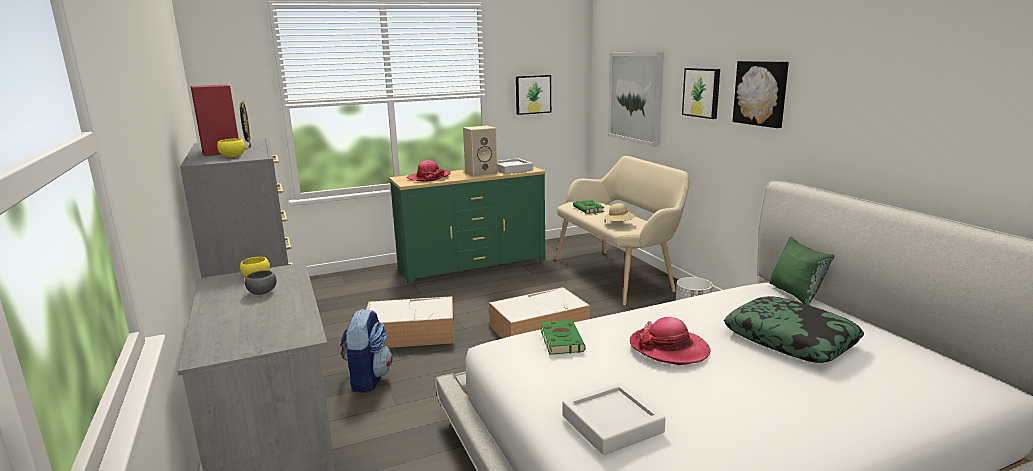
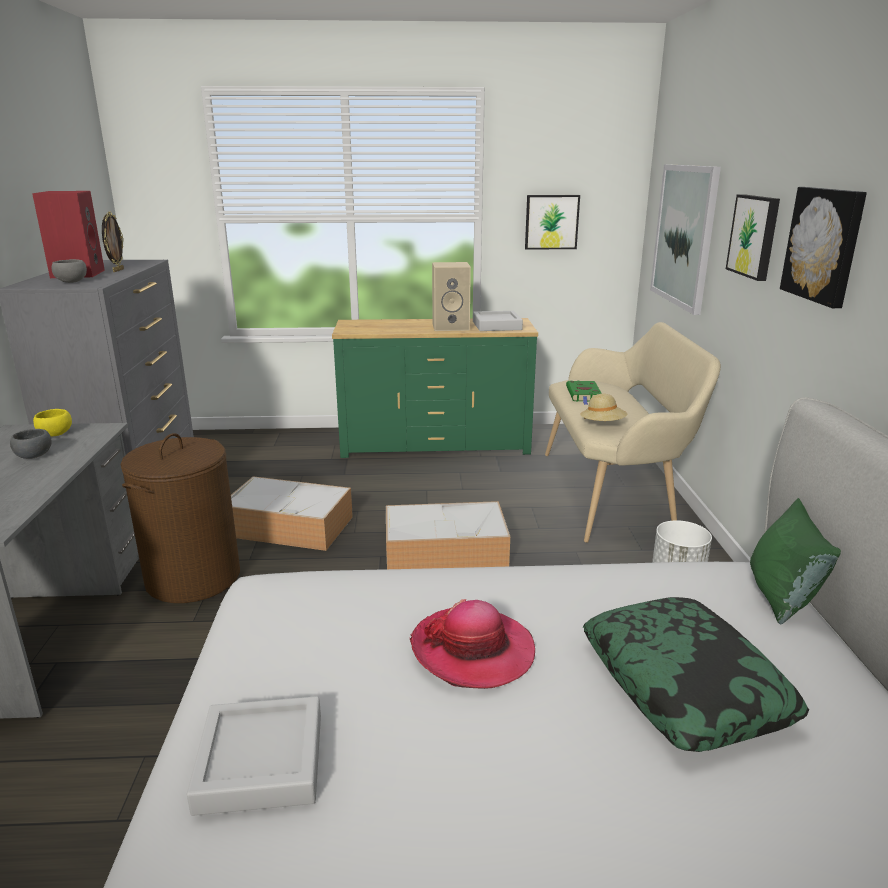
camera: 20 degrees right, 5 degrees up
(232, 156) = (71, 282): yellow bowl -> grey bowl
(368, 379) = (193, 577): backpack -> brown laundry basket
(429, 177) = (381, 325): hat -> none
(561, 340) = (342, 596): green book -> none

